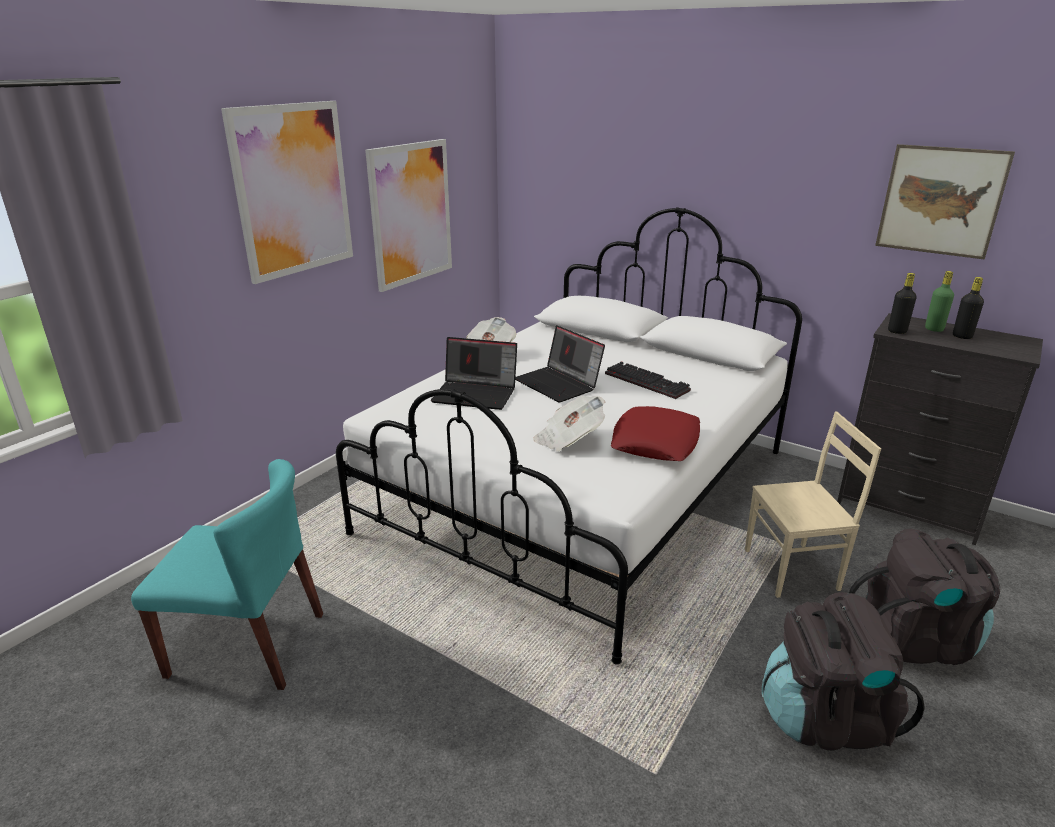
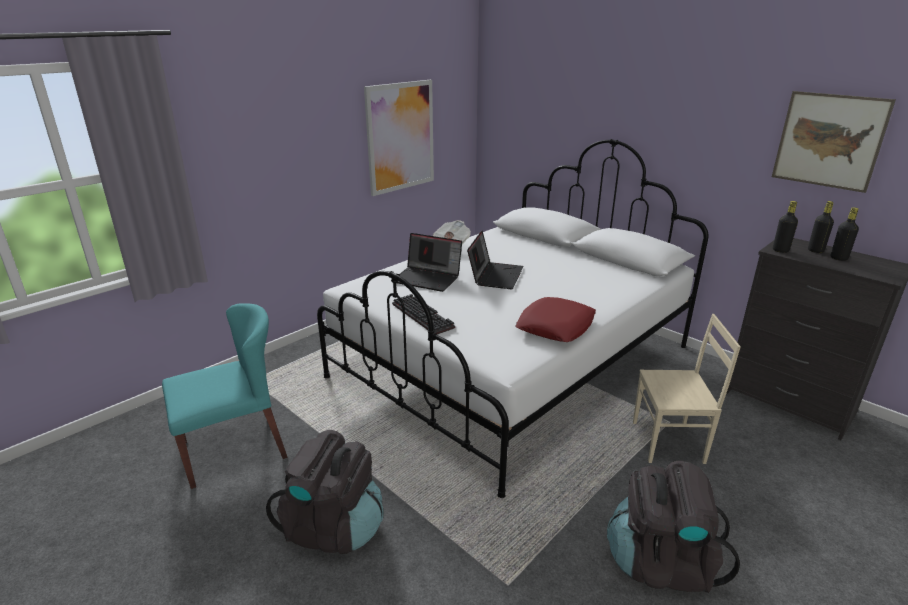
camera: 10 degrees right, 0 degrees up
(248, 644) = (234, 449): turquoise chair -> turquoise chair turned 45 degrees counterclockwise
(293, 190) = (303, 115): picture -> none
(559, 384) = (495, 275): laptop -> laptop turned 135 degrees counterclockwise
(568, 439) = (487, 318): newspaper -> none
(648, 382) = (568, 279): keyboard -> keyboard (424, 316)
(915, 641) = (760, 512): black backpack -> black backpack (333, 528)
(934, 329) = (815, 250): green bottle -> black bottle

